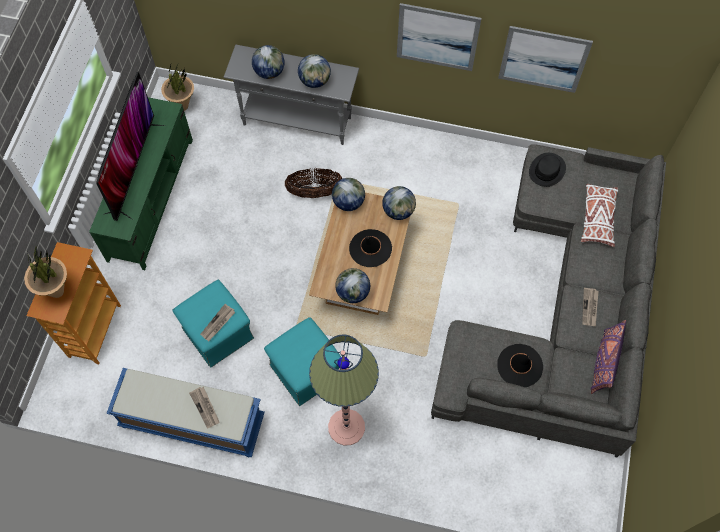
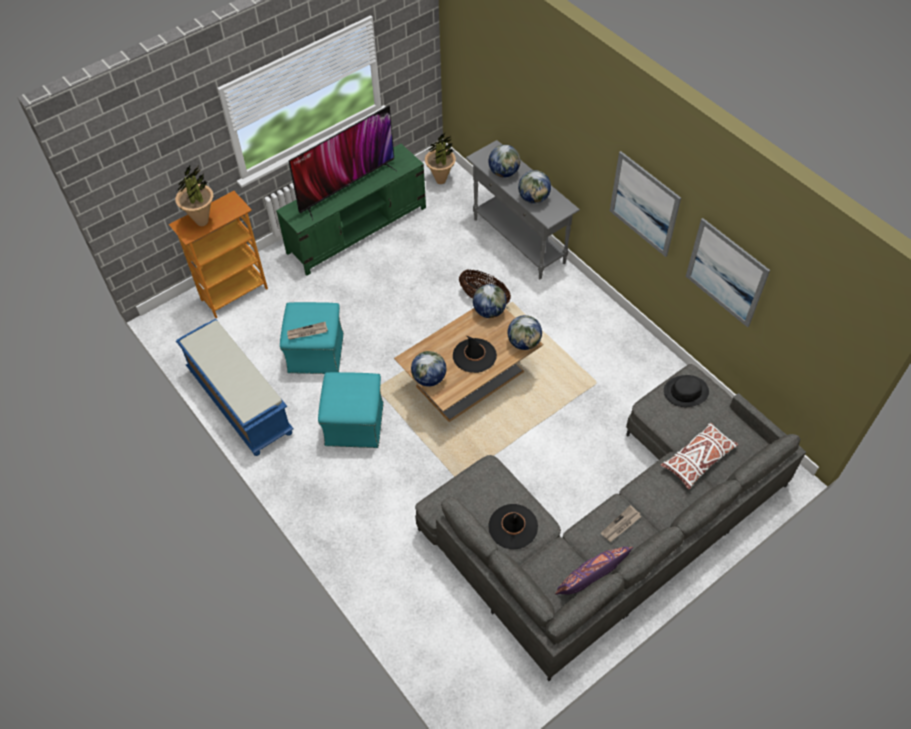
camera: 40 degrees right, 10 degrees down
(205, 407) = (241, 382): newspaper -> none
(346, 427) = (345, 487): floor lamp -> none

